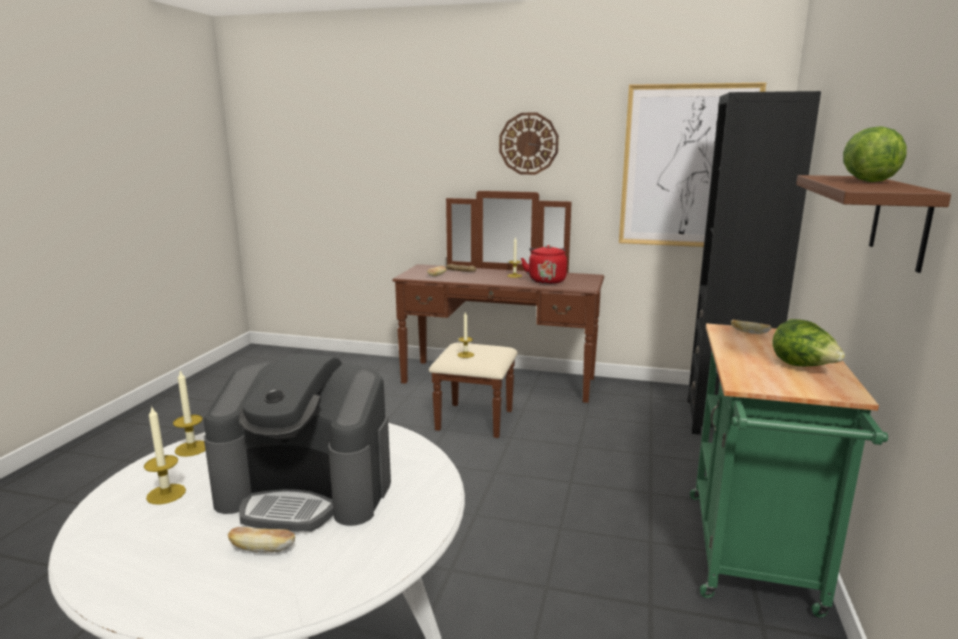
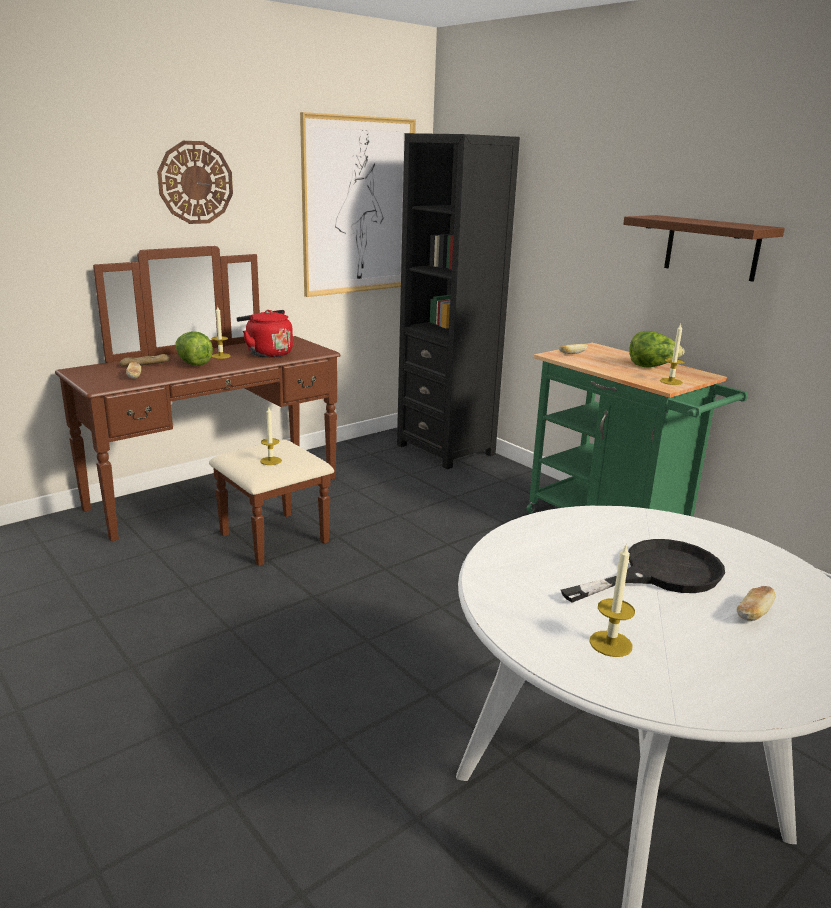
camera: 55 degrees left, 5 degrees up
(192, 448) = (506, 612): candle -> candle (671, 381)
(307, 490) = (659, 574): coffee machine -> black frying pan
(866, 181) = (696, 220): lettuce -> lettuce (193, 363)

